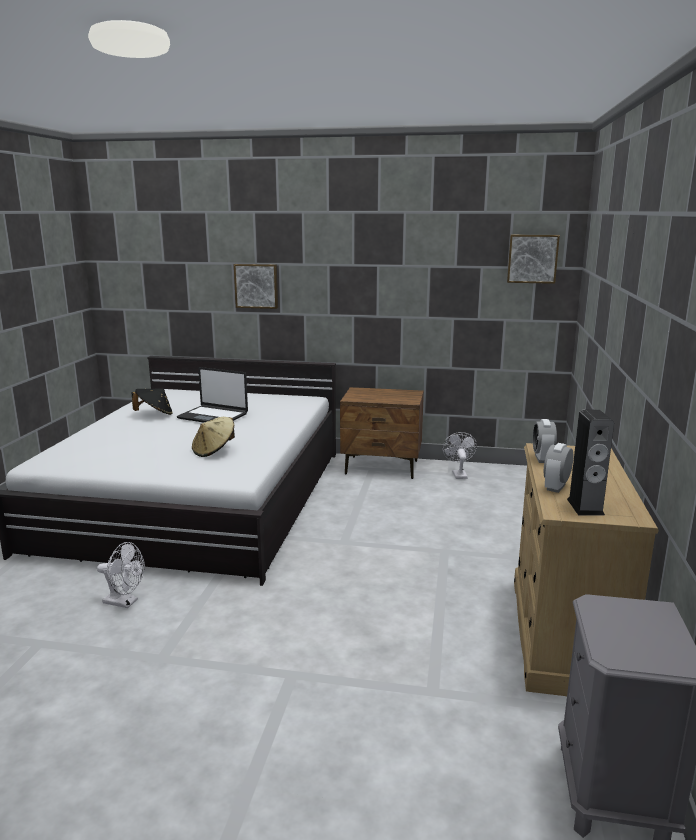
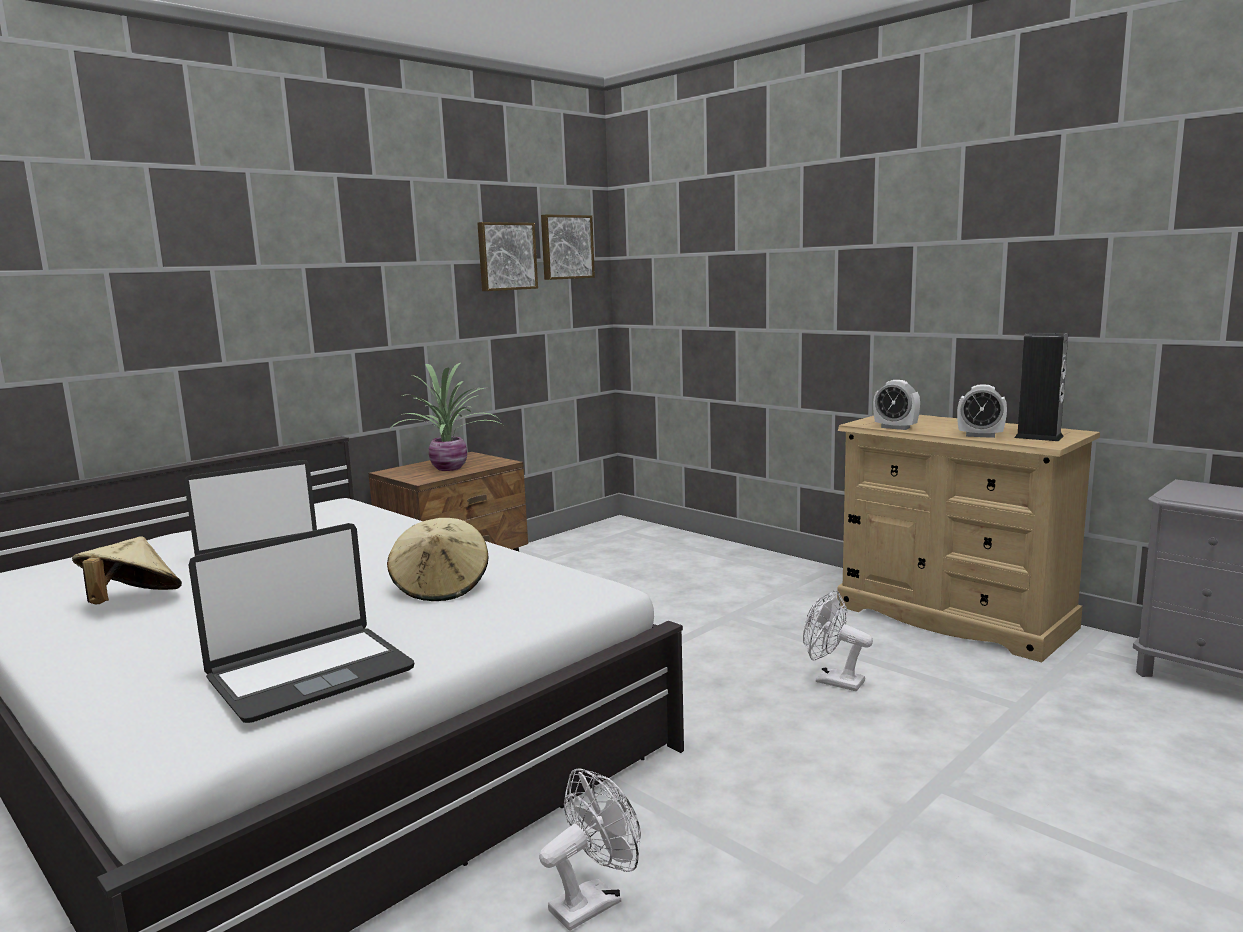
camera: 55 degrees left, 5 degrees down
(103, 460) = (310, 674): none -> laptop
(154, 414) = (132, 602): black hat -> beige hat
(256, 286) = (170, 313): picture -> picture (506, 256)
(382, 396) = (451, 468): none -> potted plant
(458, 474) = (553, 555): white fan -> white fan (832, 681)
(556, 487) = (980, 435): alarm clock -> alarm clock turned 45 degrees counterclockwise

